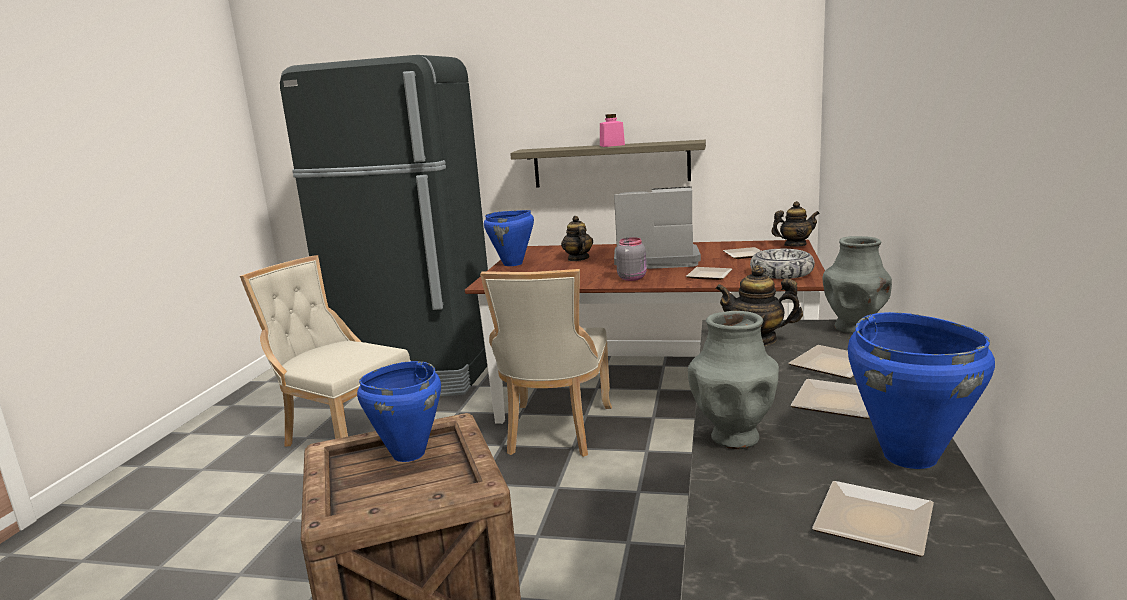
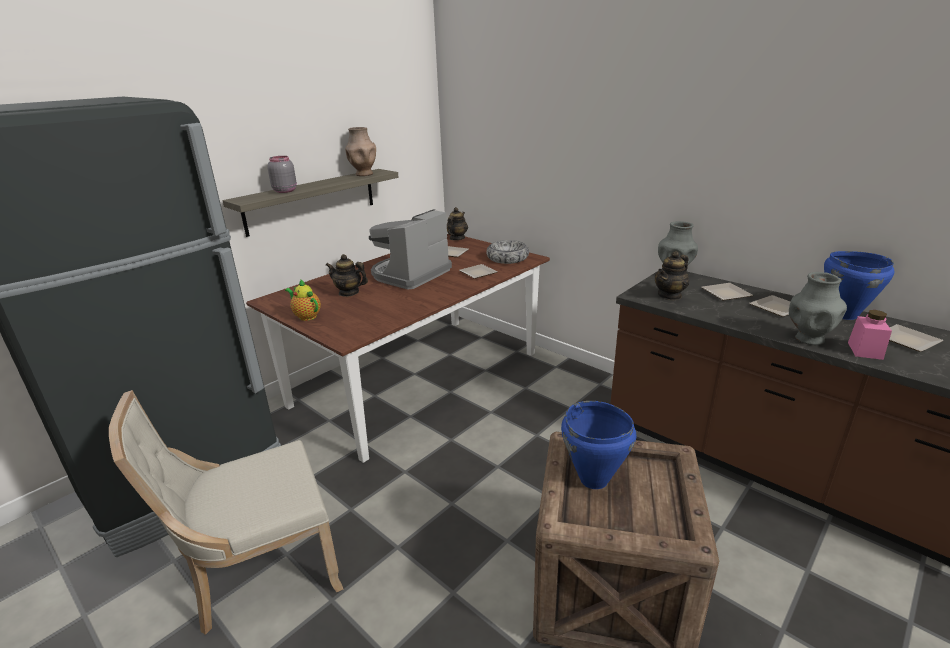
camera: 60 degrees left, 10 degrees up
(513, 264) = (306, 316): blue cooking pot -> teapot
(555, 432) = (418, 438): beige chair -> none
(612, 145) = (321, 183): pink jar -> pink jar (865, 350)
(632, 278) = (440, 291): grey jar -> grey jar (285, 191)
(669, 142) = (363, 174): none -> brown vase

